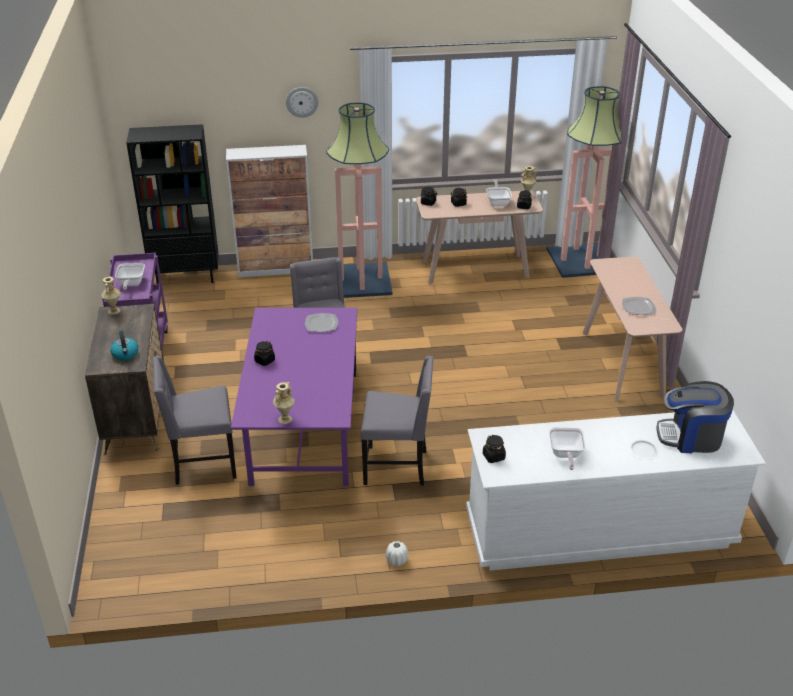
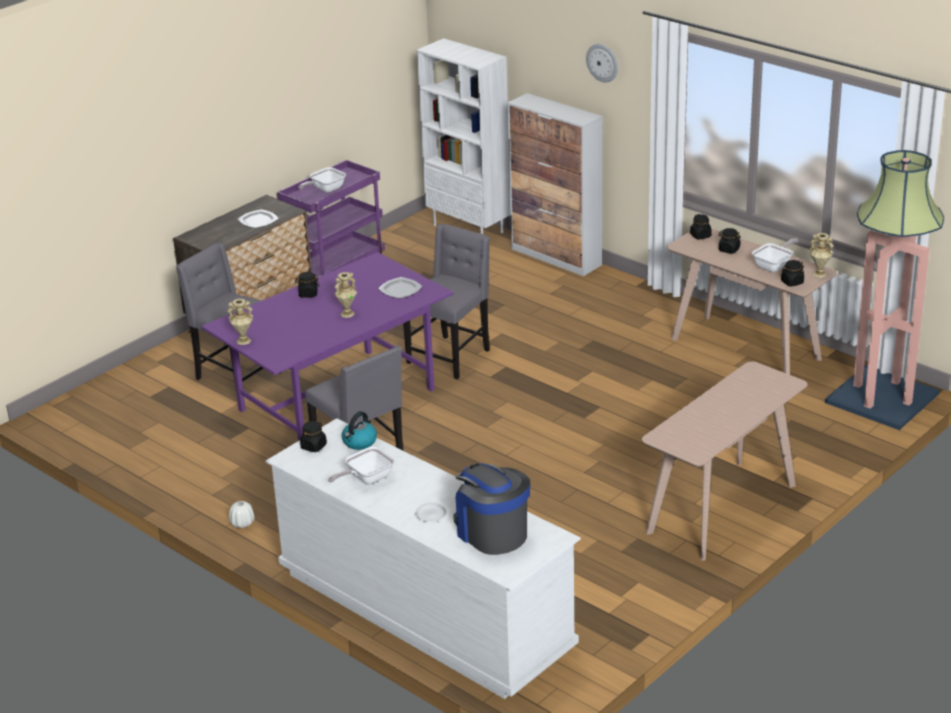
camera: 50 degrees right, 5 degrees down
(113, 311) = (270, 202): beige vase -> beige vase (347, 313)
(125, 354) = (221, 237): kettle -> kettle (359, 442)
(186, 277) = (469, 228): black bookcase -> white bookcase
(360, 280) = (612, 304): floor lamp -> none
(638, 307) = (701, 423): plate -> plate (258, 220)

